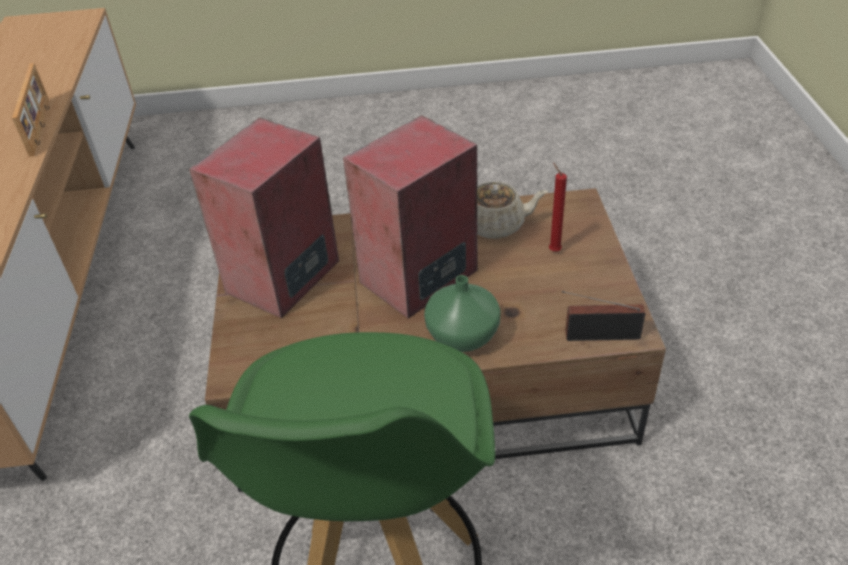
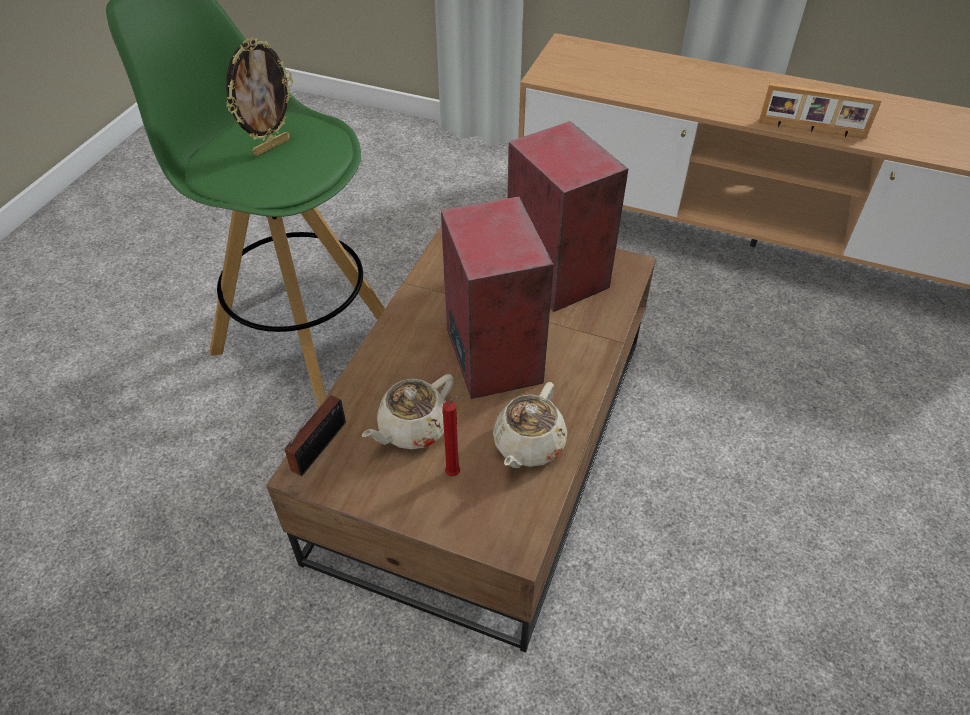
camera: 115 degrees right, 5 degrees up
(344, 411) = (271, 146): none -> picture frame
(463, 334) = (400, 355): green vase -> none
(534, 290) = (412, 428): none -> beige teapot

